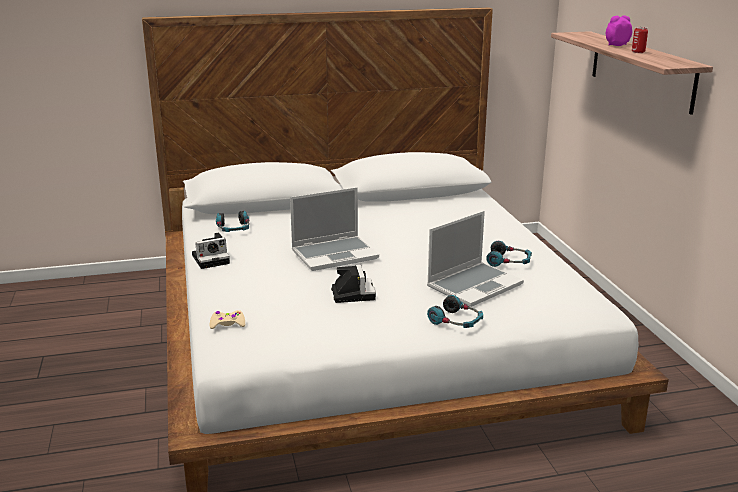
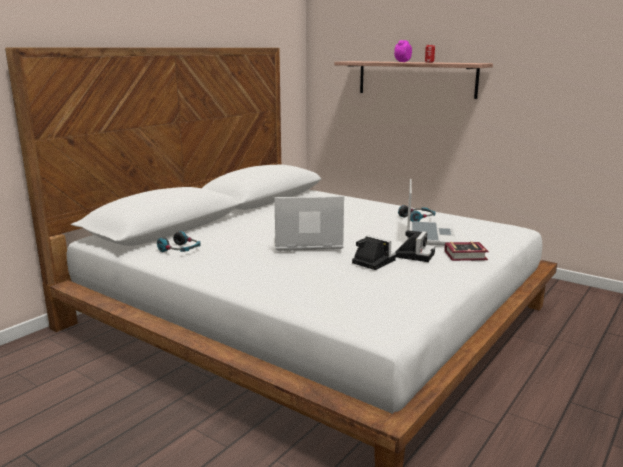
camera: 40 degrees left, 5 degrees down
(212, 259) = (211, 273): camera -> camera (414, 254)
(227, 324) = (340, 307): beige game controller -> none
(335, 254) = (306, 242): laptop -> laptop turned 120 degrees counterclockwise
(456, 321) = (467, 256): headphones -> book

